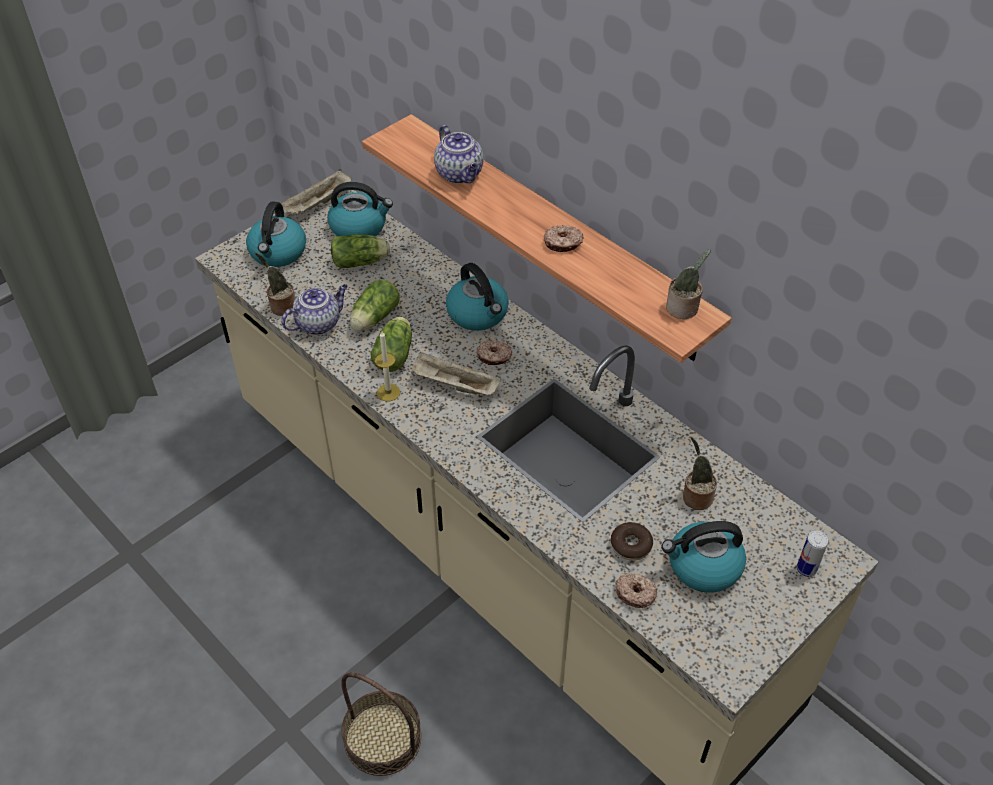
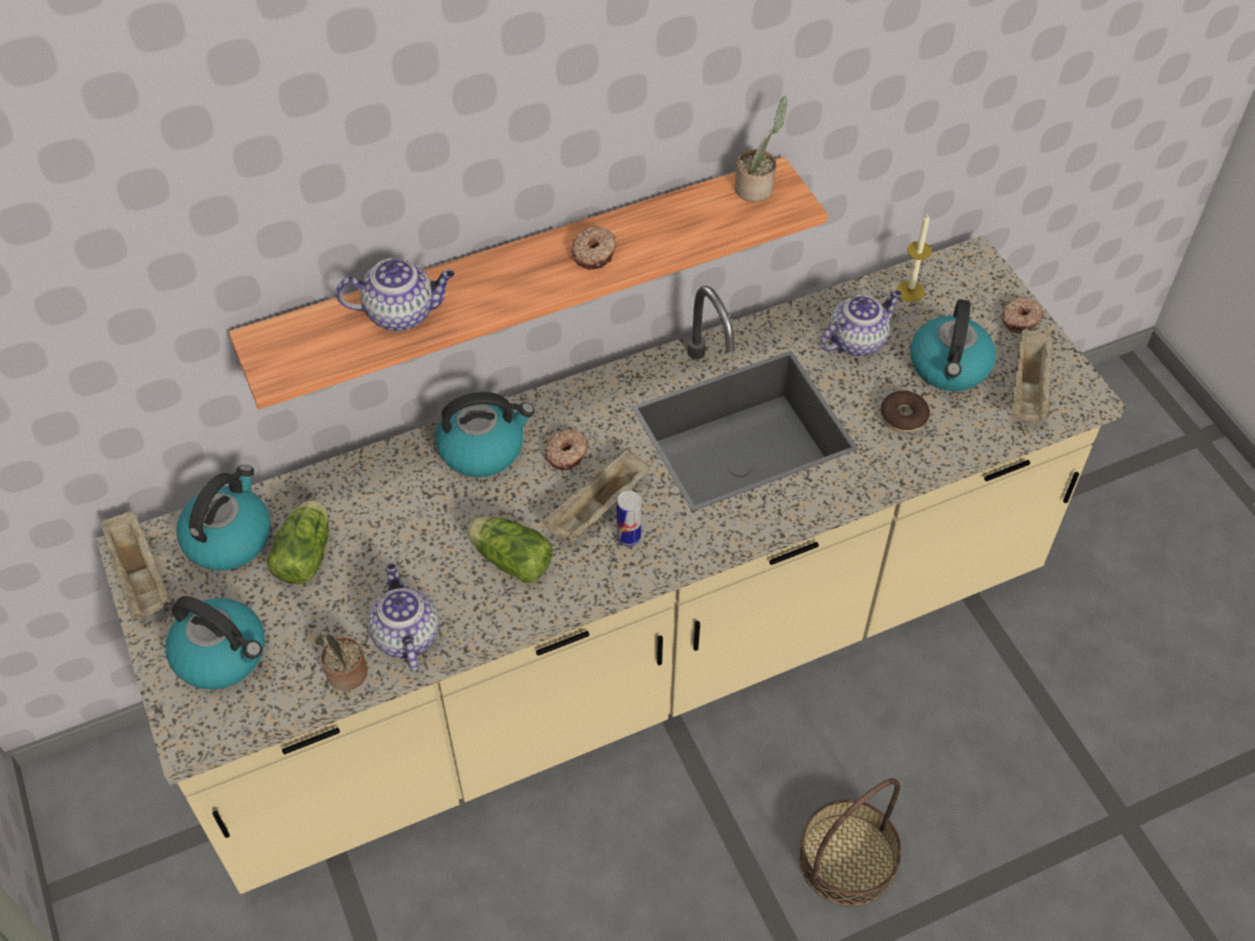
camera: 70 degrees left, 5 degrees up
(373, 319) = (431, 567): lettuce -> none
(388, 392) = (577, 584): candle -> candle (910, 291)
(635, 593) = (966, 434): donut -> donut (1019, 319)
(695, 496) = (857, 340): potted plant -> teapot
(710, 631) = (1029, 390): none -> beige tray
(806, 569) = (976, 289): can -> can (629, 537)

